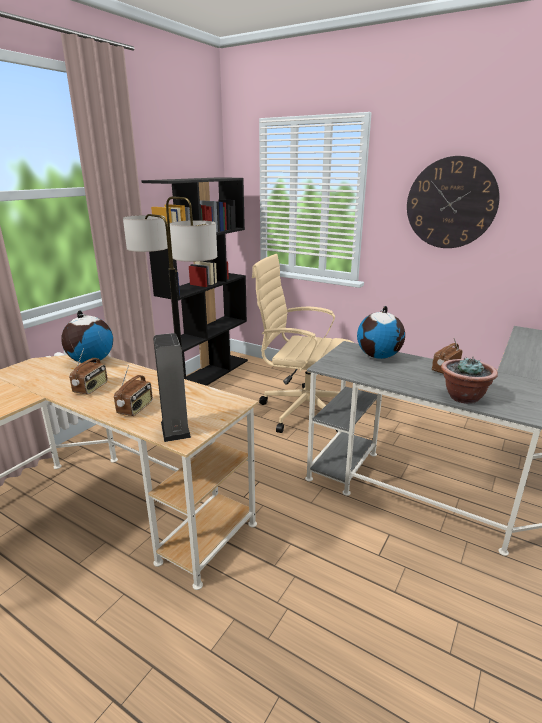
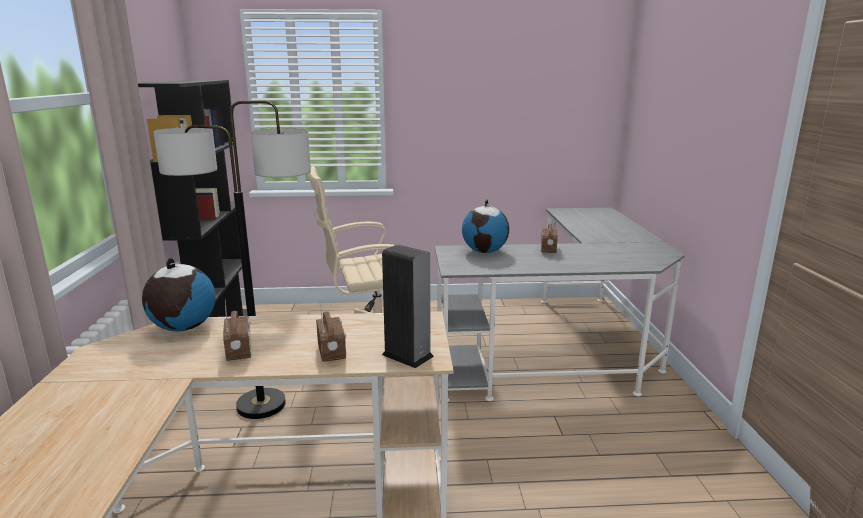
camera: 35 degrees left, 5 degrees down
(451, 203) = (474, 100): wall clock -> none
(463, 397) = (588, 265): potted plant -> none

